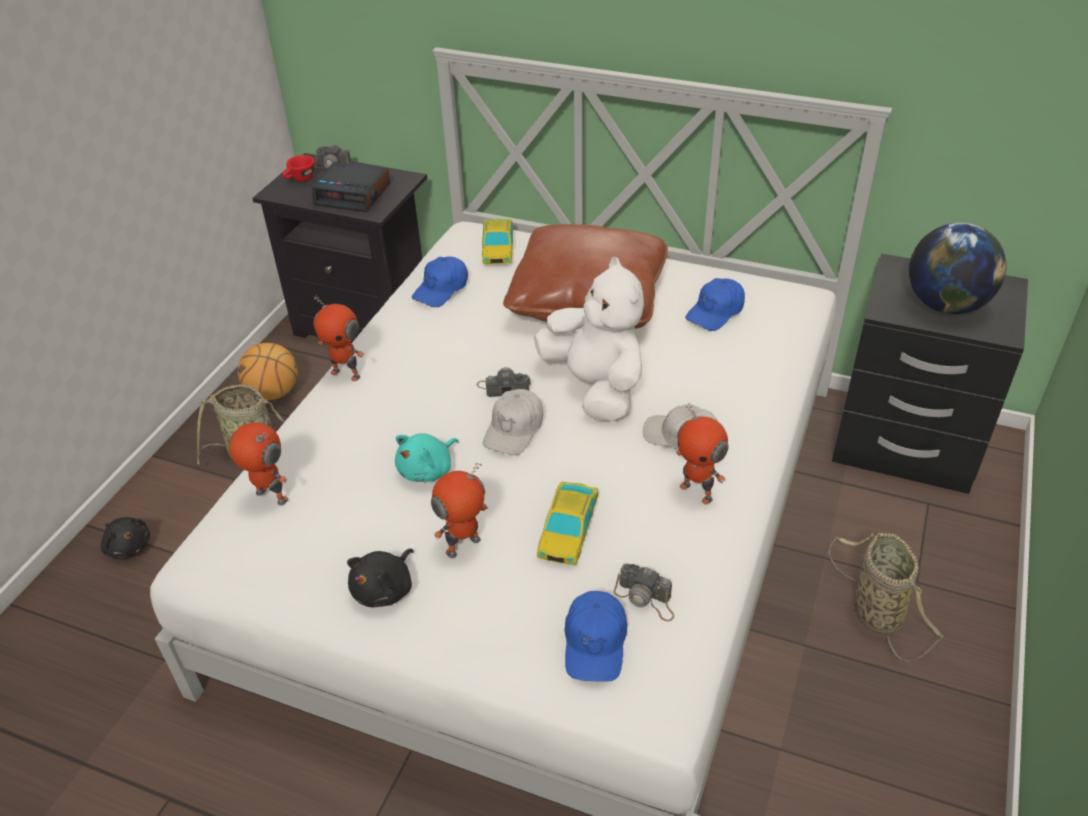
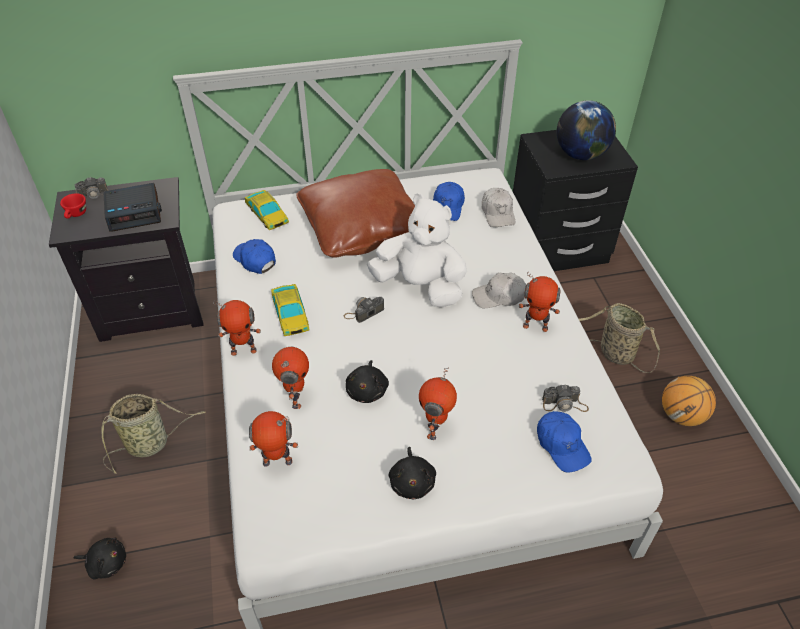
camera: 35 degrees left, 5 degrees up
(274, 393) = (123, 392): basketball -> basketball (681, 415)
(350, 443) = (295, 397): none -> toy robot
(428, 470) = (367, 390): turquoise plush toy -> black plush toy
(441, 289) = (255, 260): blue cap -> blue cap turned 135 degrees clockwise
(514, 429) = (397, 337): white cap -> white cap (498, 213)
(568, 528) = (485, 384): toy car -> toy car (290, 314)

